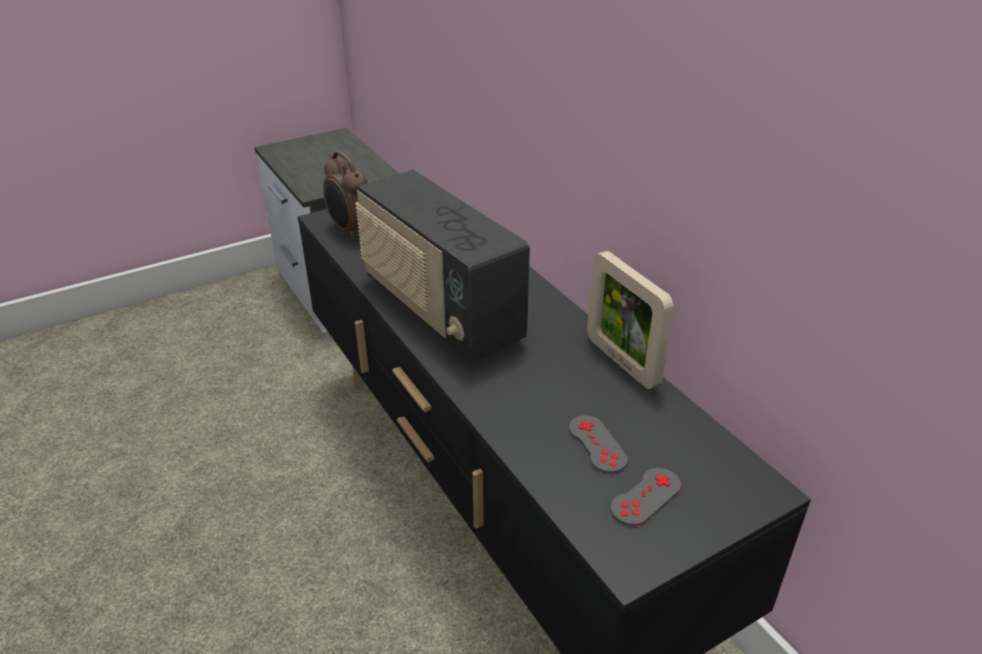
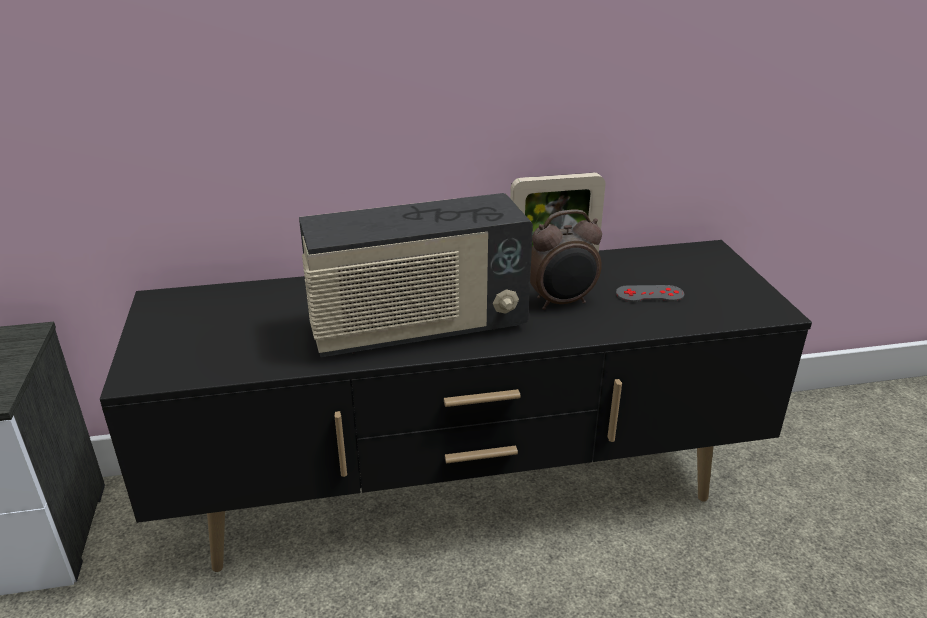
camera: 70 degrees left, 5 degrees down
(350, 231) = (193, 360): alarm clock -> alarm clock (562, 302)
(646, 496) = (711, 289): grey game controller -> none

